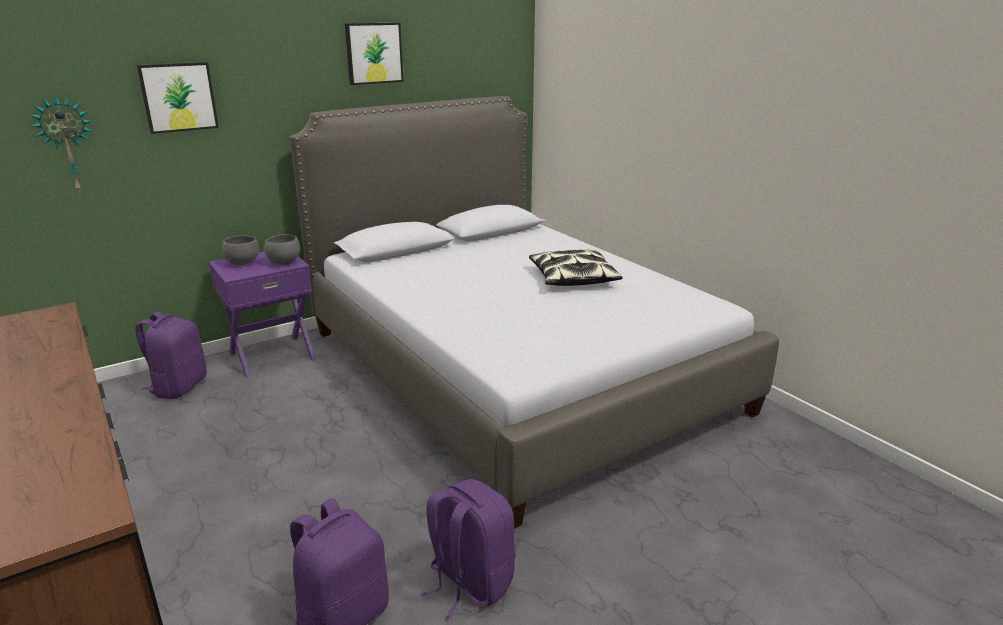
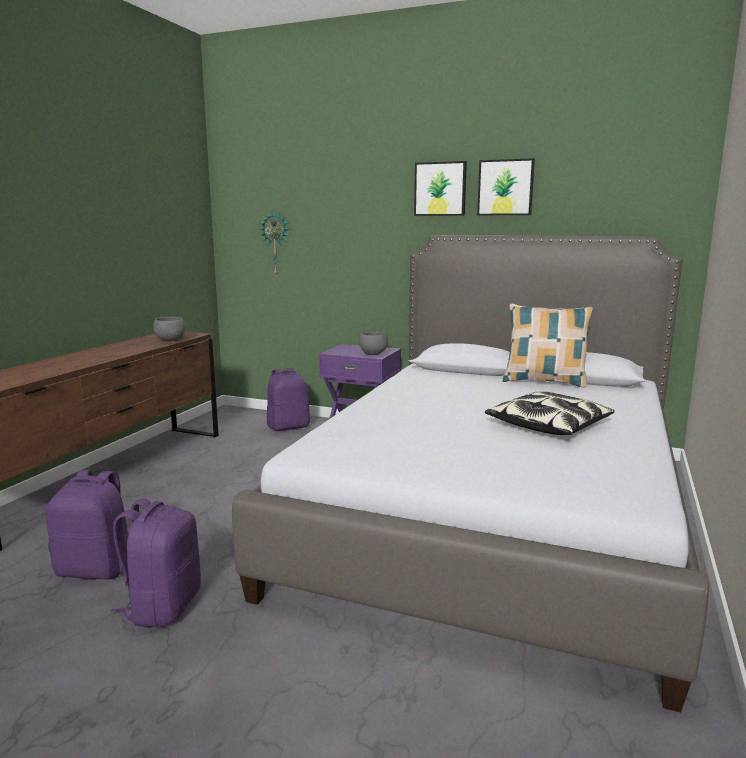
camera: 55 degrees right, 10 degrees down
(178, 97) = (343, 217): picture -> picture (440, 189)
(243, 263) = (354, 348): grey bowl -> grey bowl (171, 340)
(478, 242) = (544, 382): none -> pillow

